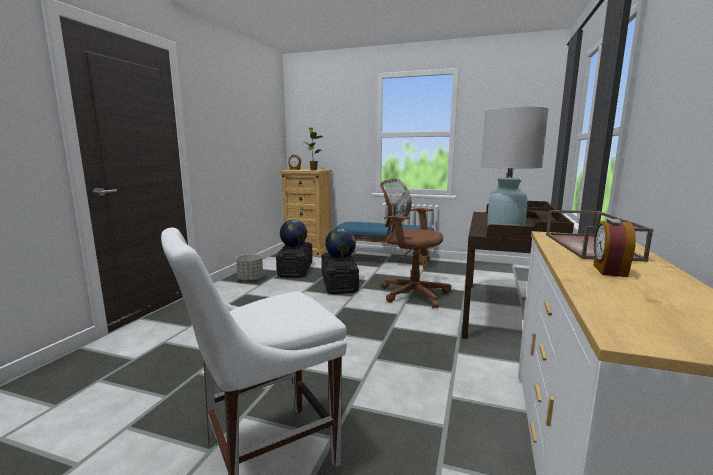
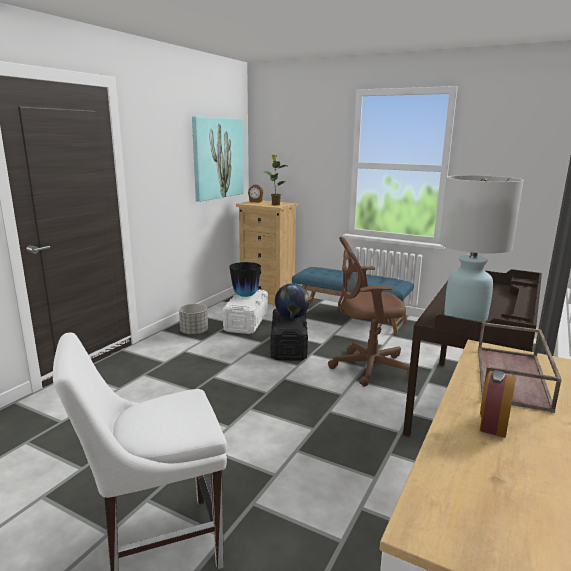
camera: 10 degrees right, 5 degrees up
(262, 130) = (217, 158): none -> picture
(294, 246) = (245, 296): globe -> vase
(296, 269) = (246, 322): black storage box -> white storage box
(411, 293) = (367, 367): brown office chair -> brown office chair turned 45 degrees counterclockwise

